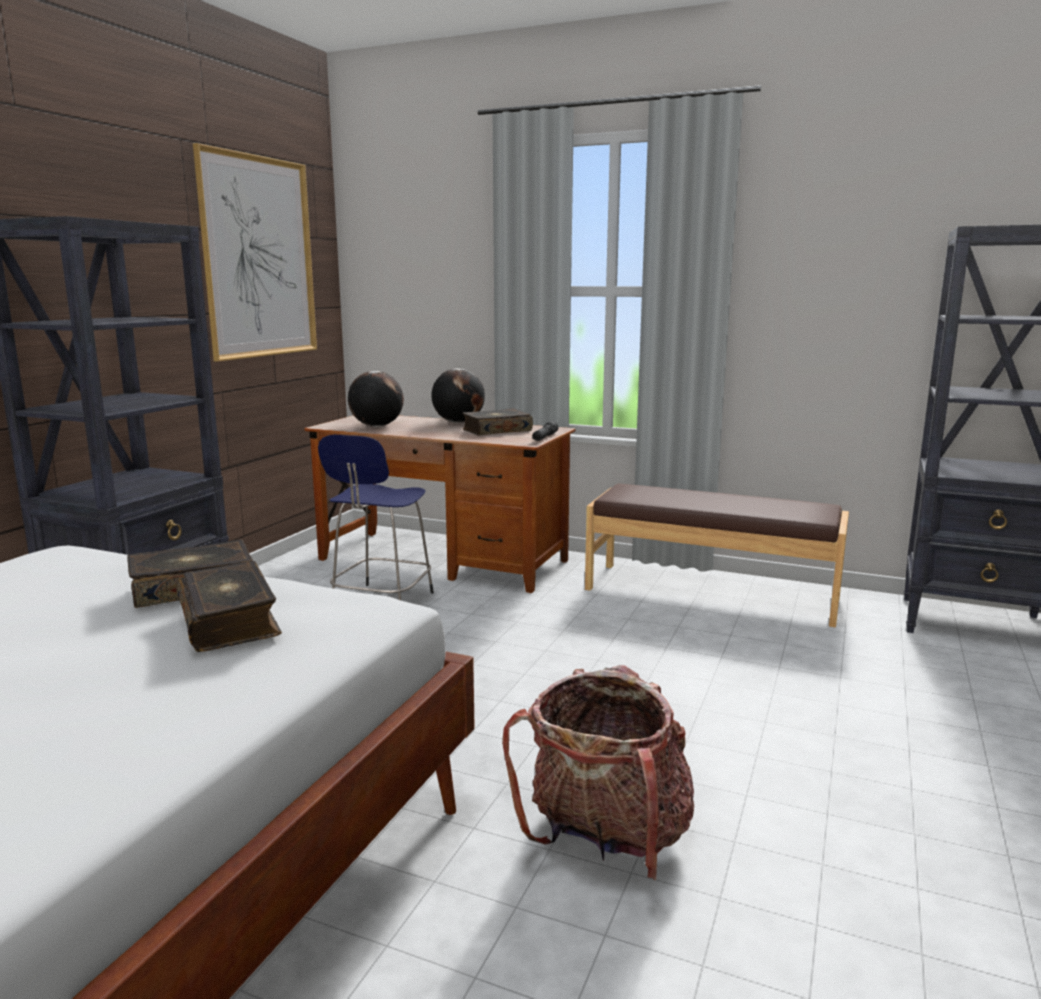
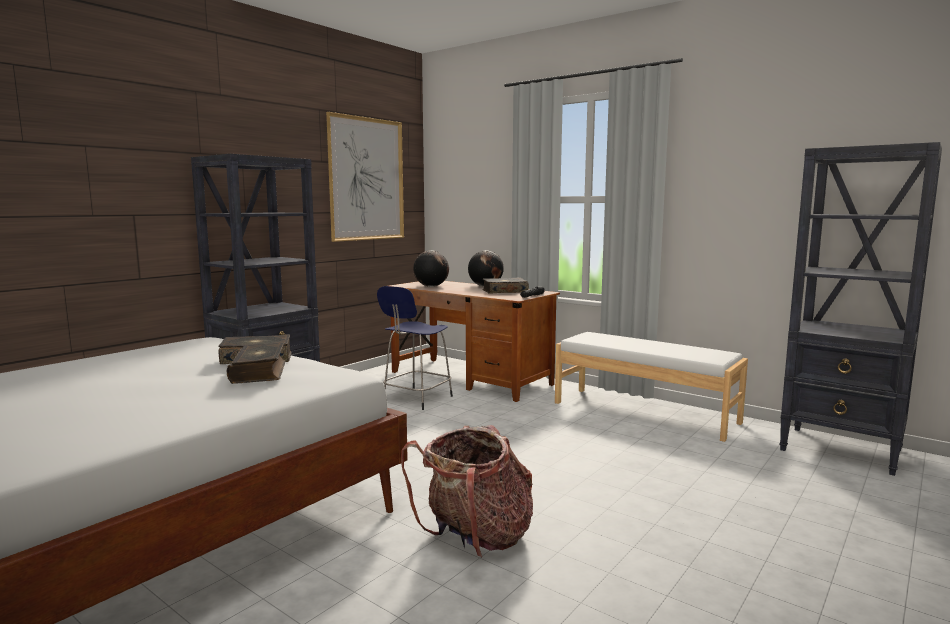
camera: 15 degrees right, 5 degrees down
(711, 592) = (644, 412): brown bench -> white bench

